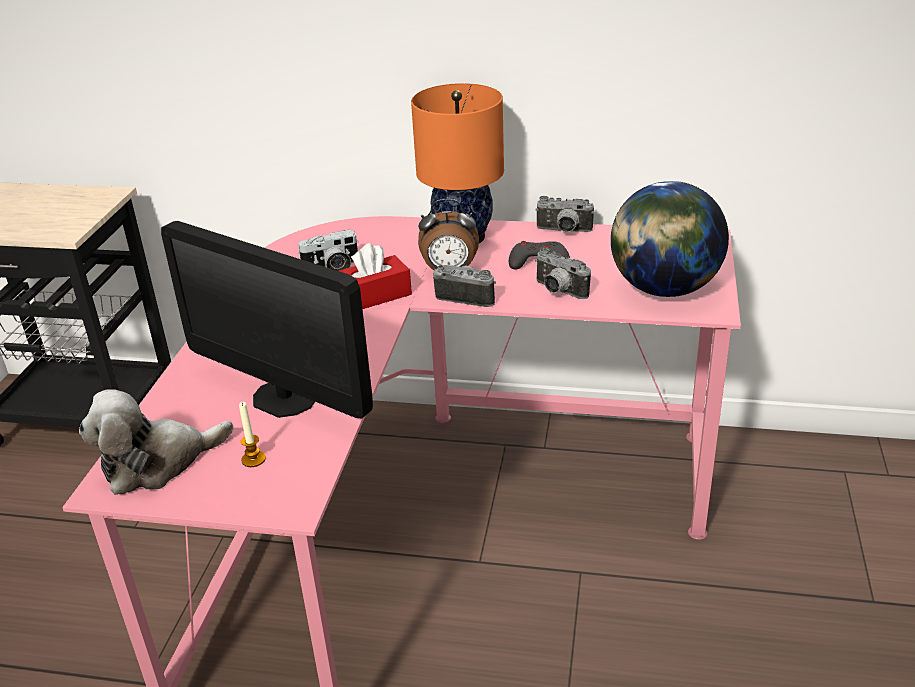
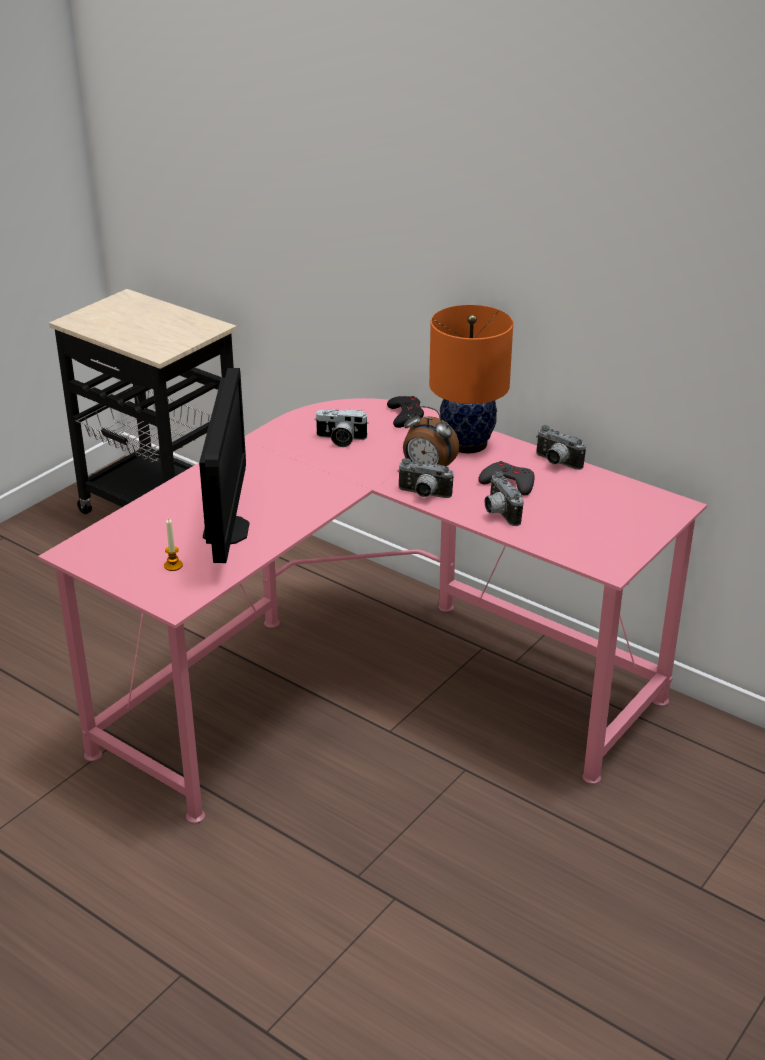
camera: 25 degrees right, 0 degrees up
(157, 463) = (112, 547): plush toy -> none
(285, 398) = (226, 530): monitor -> monitor turned 150 degrees counterclockwise
(374, 296) = (352, 472): red tissue box -> none
(379, 229) = (405, 416): none -> black game controller
(467, 296) = (423, 495): camera -> camera turned 150 degrees clockwise
(664, 289) = (588, 538): globe -> none

